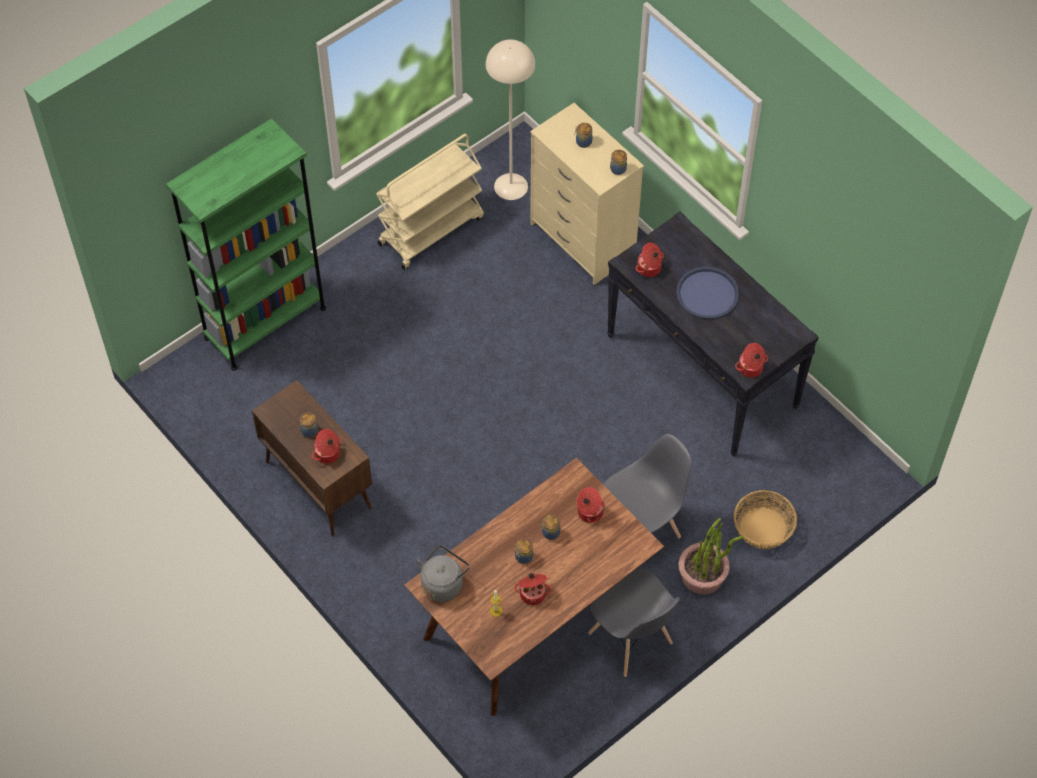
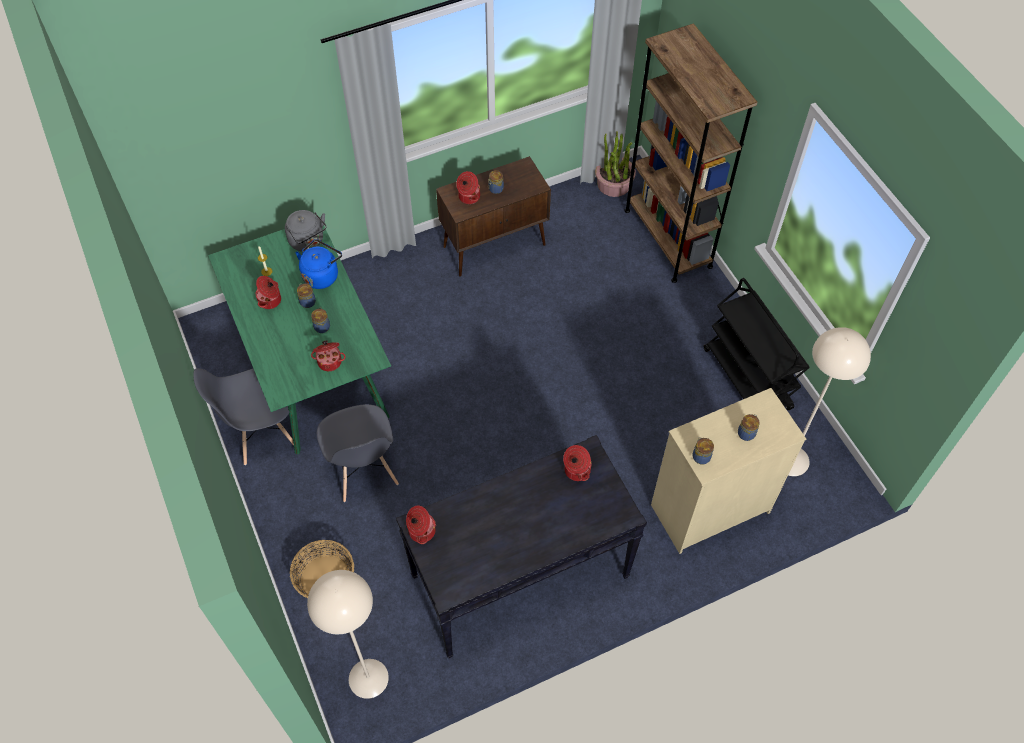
camera: 105 degrees right, 0 degrees up
(265, 323) = (667, 238): green bookcase -> brown bookcase
(431, 229) = (747, 379): beige cart -> black cart
(484, 555) = (322, 275): none -> blue kettle
(534, 619) = (311, 367): brown dining table -> green dining table
(703, 575) = (298, 509): potted plant -> potted plant (613, 184)
(707, 294) = (528, 517): blue tray -> none
(840, 464) = (368, 678): none -> beige floor lamp

